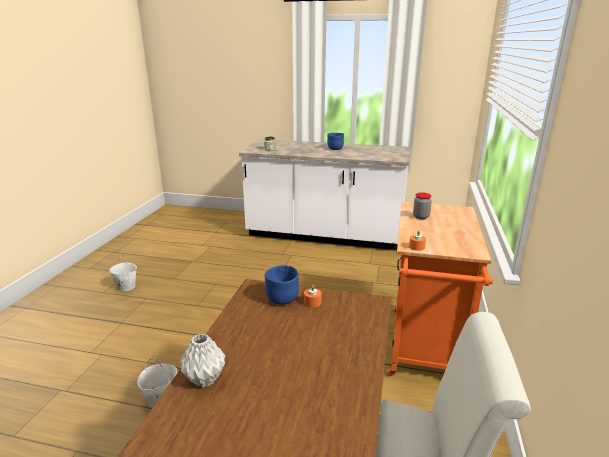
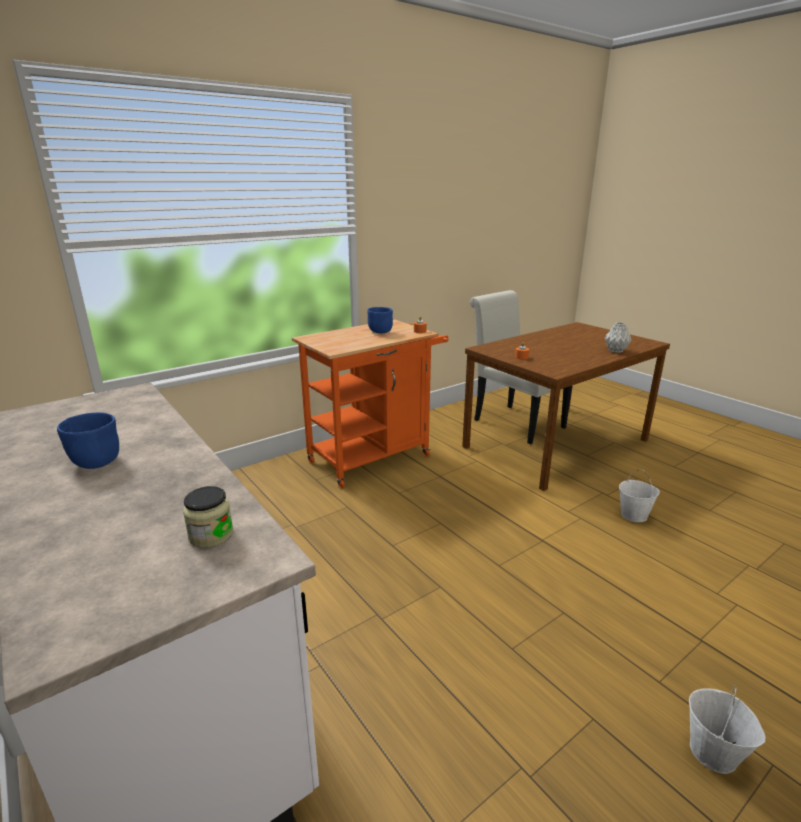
camera: 140 degrees left, 0 degrees up
(282, 299) = (541, 363): blue bowl -> blue bowl (380, 332)
(421, 217) = (358, 342): jar -> none

